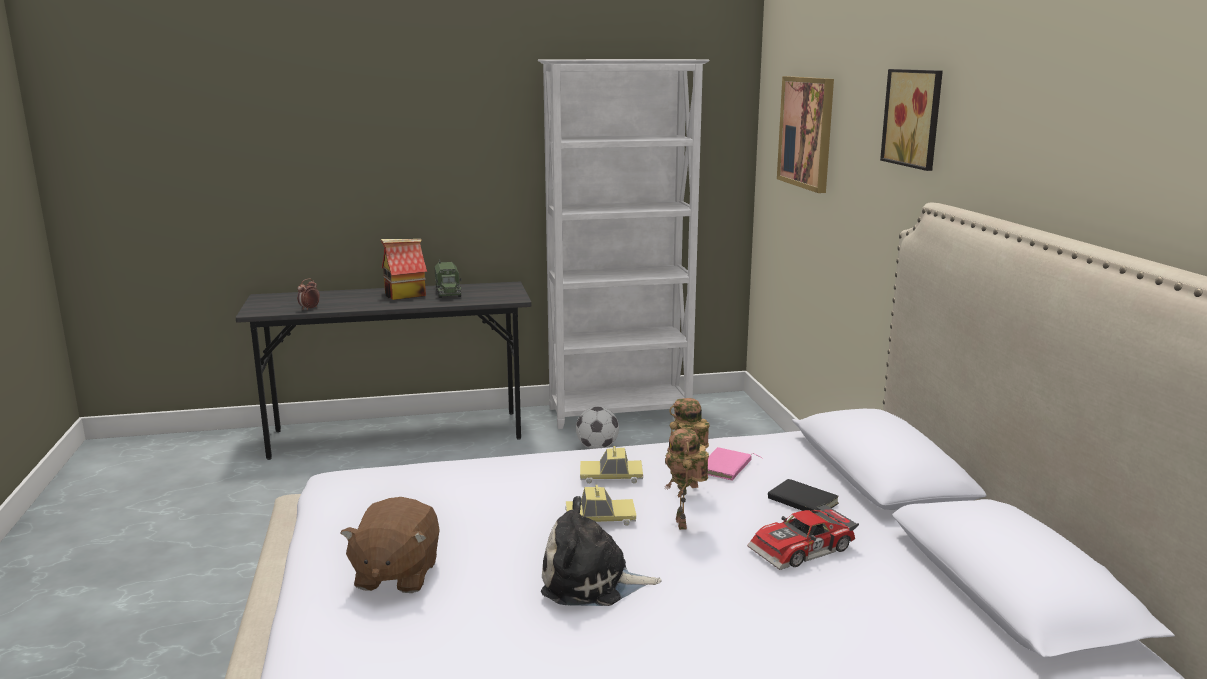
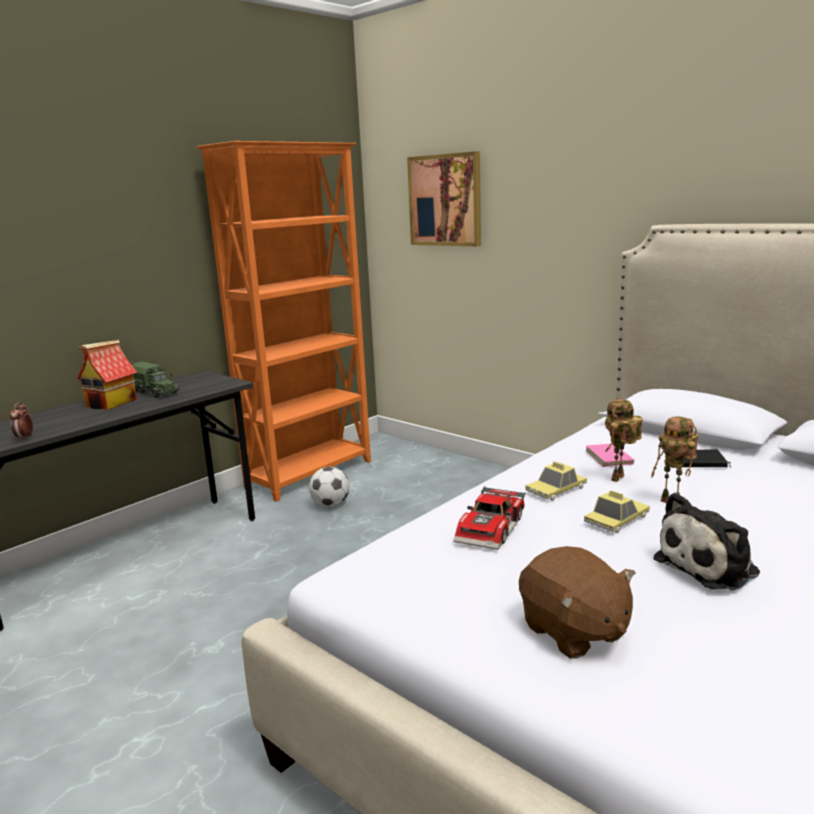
camera: 35 degrees left, 0 degrees up
(621, 414) = (311, 474): white bookcase -> orange bookcase
(804, 550) = (764, 489): toy car -> toy car (493, 528)
(916, 118) = (600, 168): picture -> none

